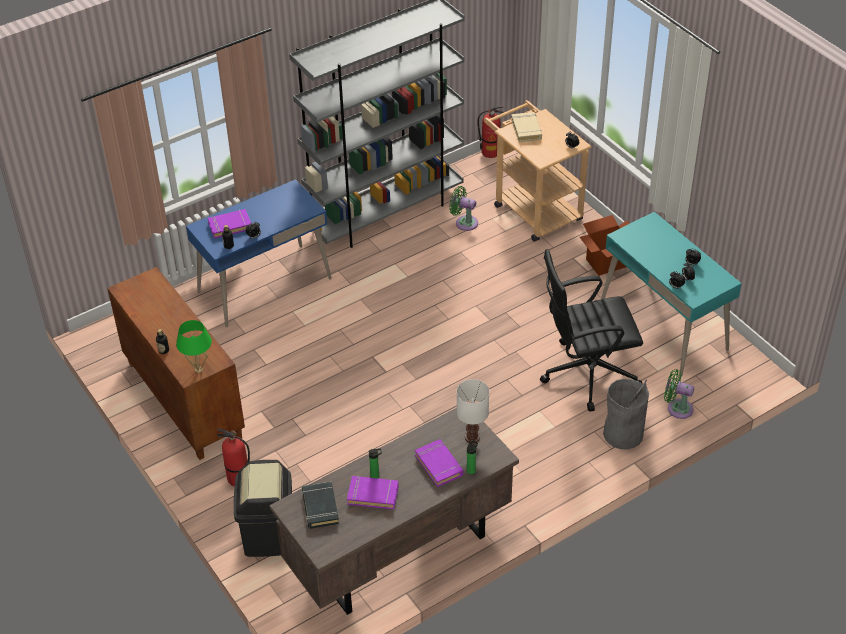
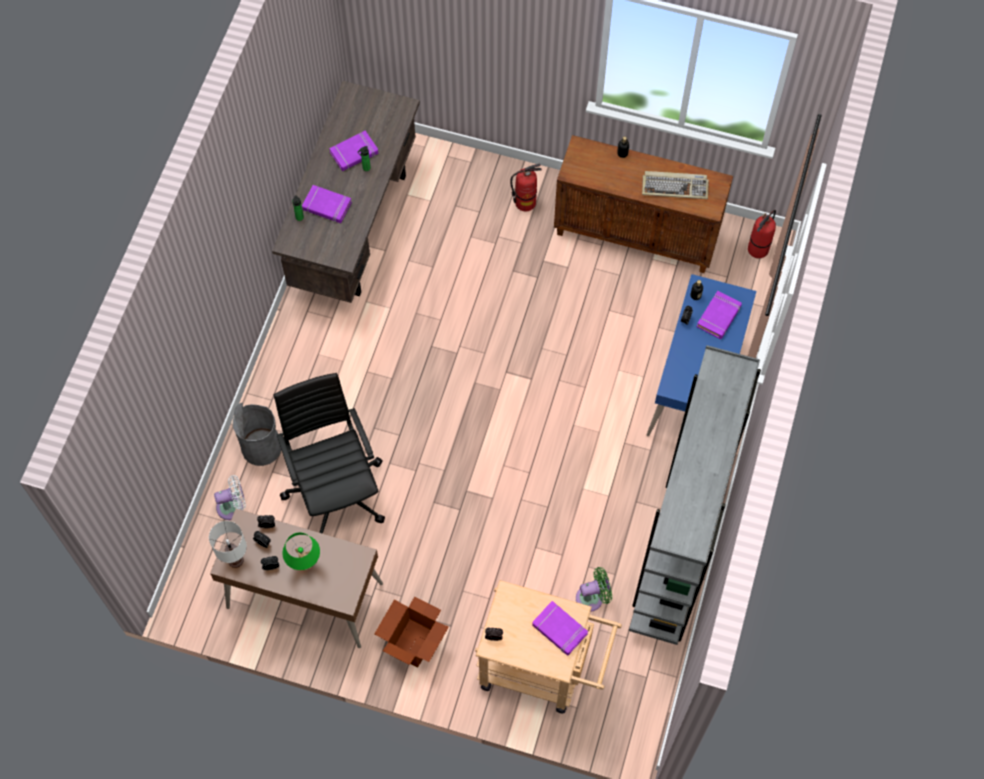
camera: 140 degrees right, 20 degrees up
(156, 305) = (675, 186): none -> keyboard
(198, 369) = (578, 156): green table lamp -> green table lamp (305, 565)
(269, 535) = (458, 178): black trash can -> none
(320, 507) = (382, 120): black book -> none
(471, 437) = (322, 245): white table lamp -> white table lamp (236, 560)
(490, 152) = (655, 725): fire extinguisher -> fire extinguisher (758, 250)
(526, 129) = (559, 629): beige book -> purple book
(586, 373) = (336, 490): black office chair -> black office chair turned 60 degrees counterclockwise
(663, 326) = (304, 596): turquoise desk -> brown desk
(677, 408) = (233, 506): green fan -> white fan

